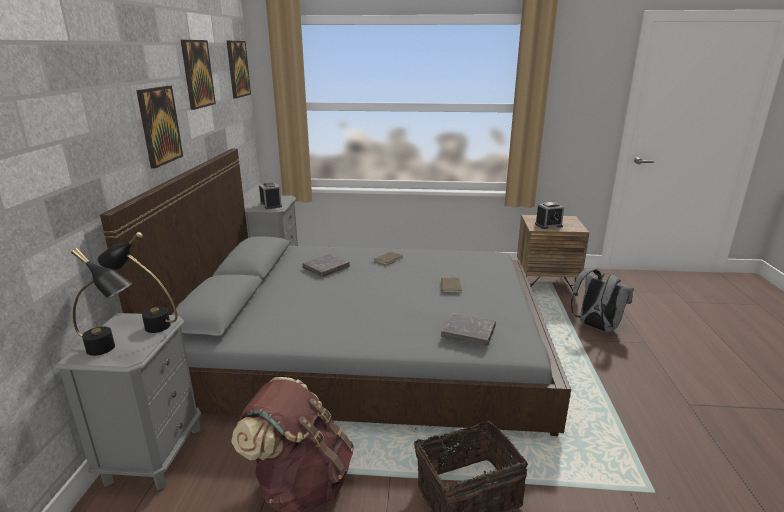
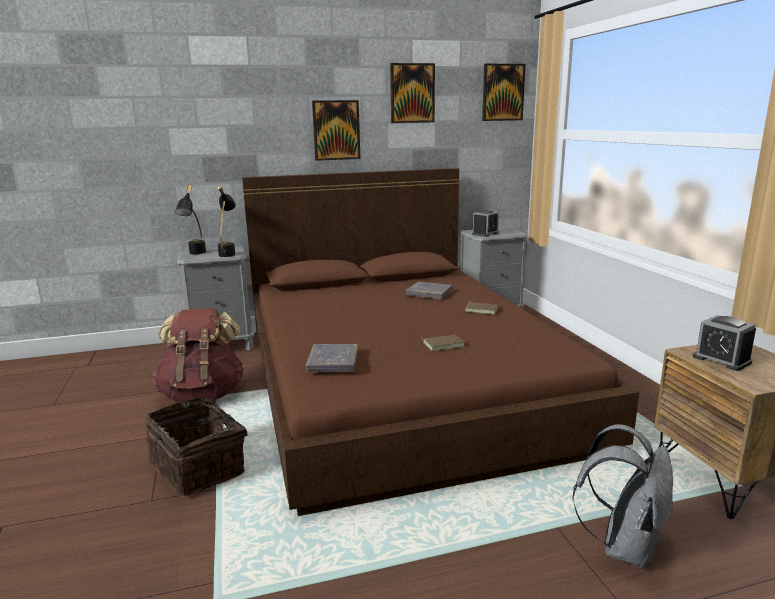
camera: 70 degrees right, 5 degrees down
(366, 346) = (400, 379): grey bed -> brown bed

